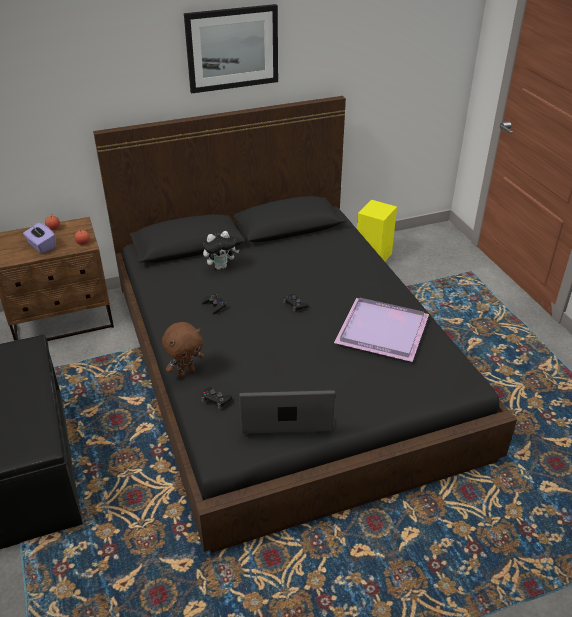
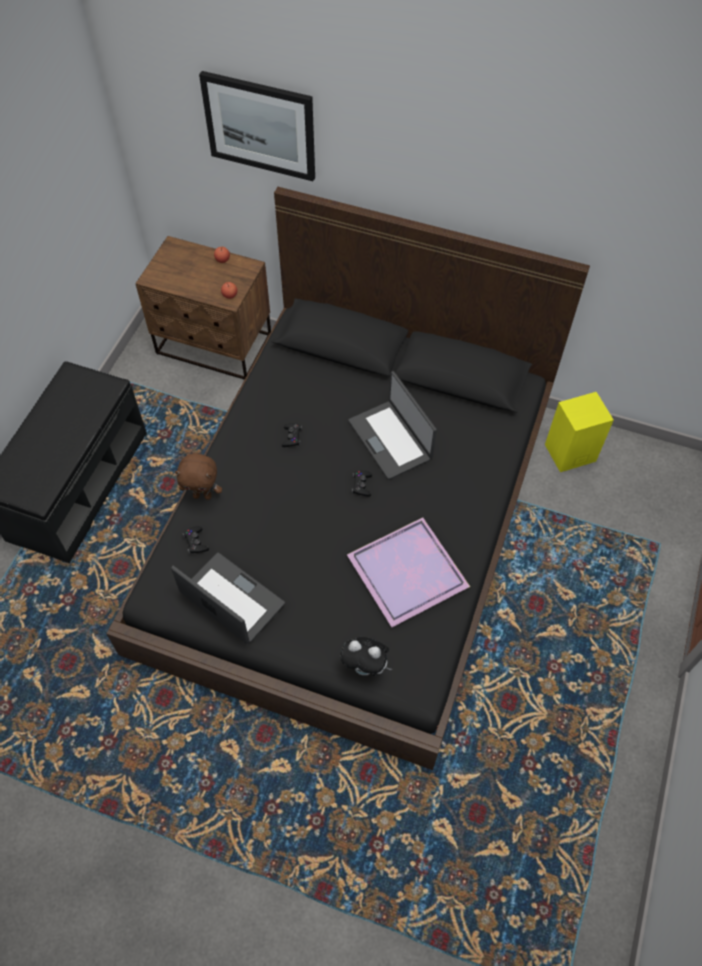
camera: 40 degrees right, 20 degrees up
(41, 246) = (194, 278): purple tissue box -> none
(221, 266) = (344, 391): plush toy -> plush toy (366, 667)
(232, 48) = (454, 161): picture -> picture (260, 125)
(284, 274) = (391, 439): none -> laptop

